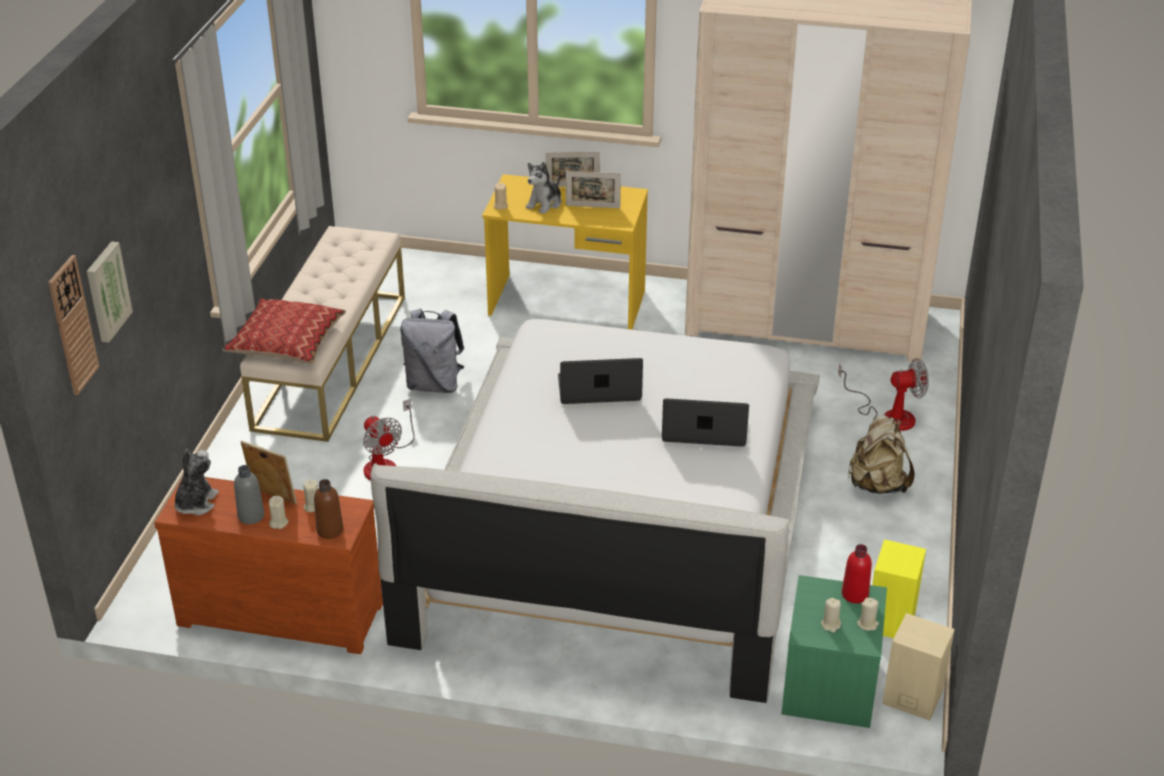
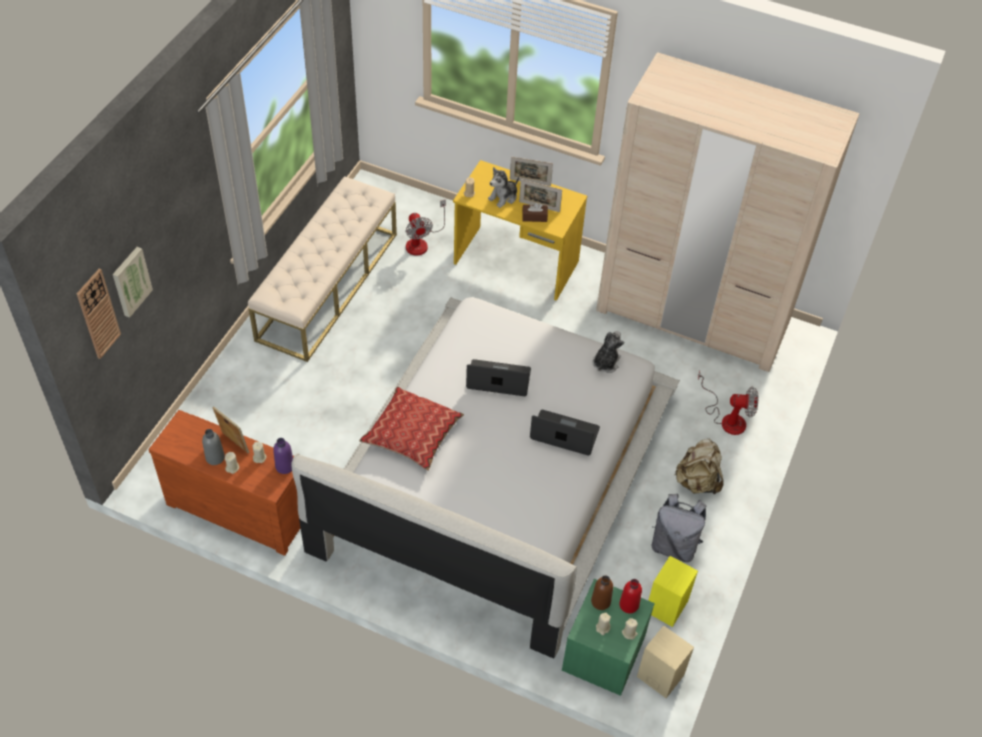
camera: 10 degrees right, 15 degrees up
(195, 503) = (179, 438): plush toy -> plush toy (605, 363)
(286, 342) = (285, 287): pillow -> pillow (412, 434)
(330, 530) = (266, 482): brown bottle -> brown bottle (600, 601)
(350, 510) = (285, 466): none -> purple bottle
(385, 463) = (343, 390): fan -> fan (421, 242)
(434, 384) = (397, 323): grey backpack -> grey backpack (674, 545)
(590, 216) = (534, 217): none -> brown tissue box

